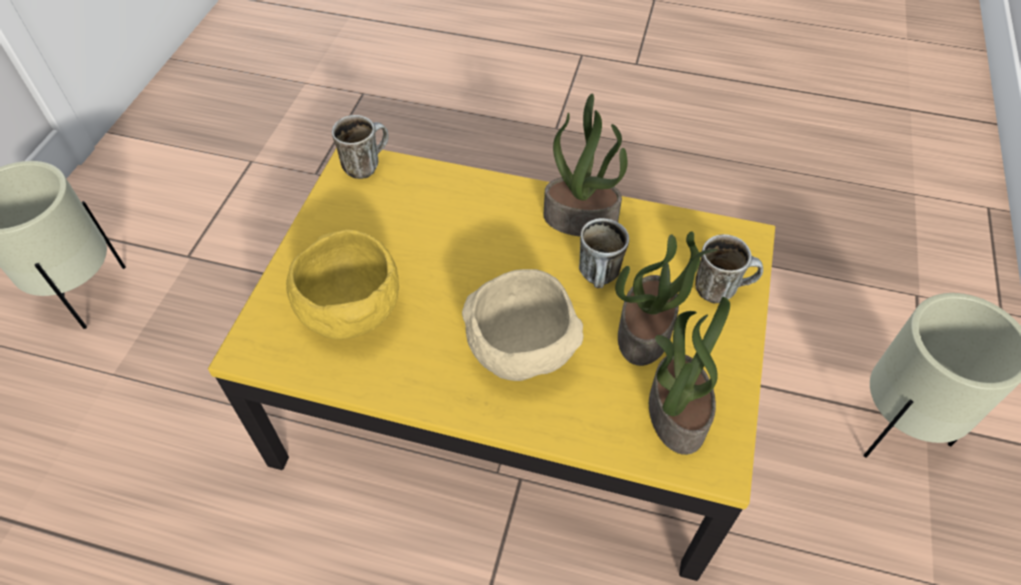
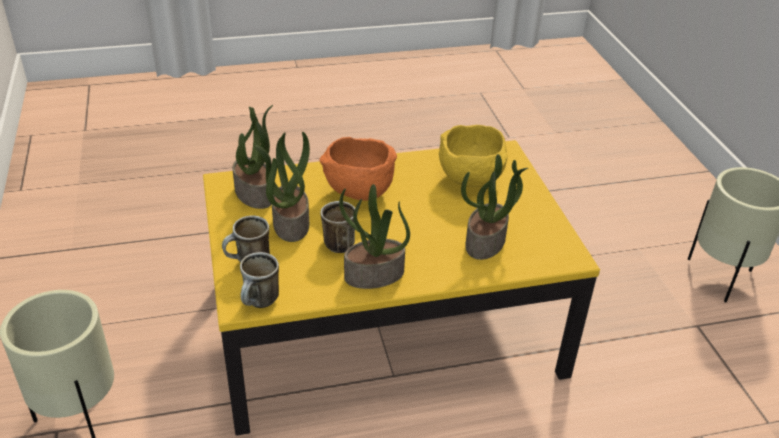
camera: 150 degrees right, 15 degrees down
(366, 164) = (560, 258): mug -> mug (260, 303)
(425, 211) = (486, 243): none -> potted plant
(524, 352) = (357, 192): beige bowl -> orange bowl

